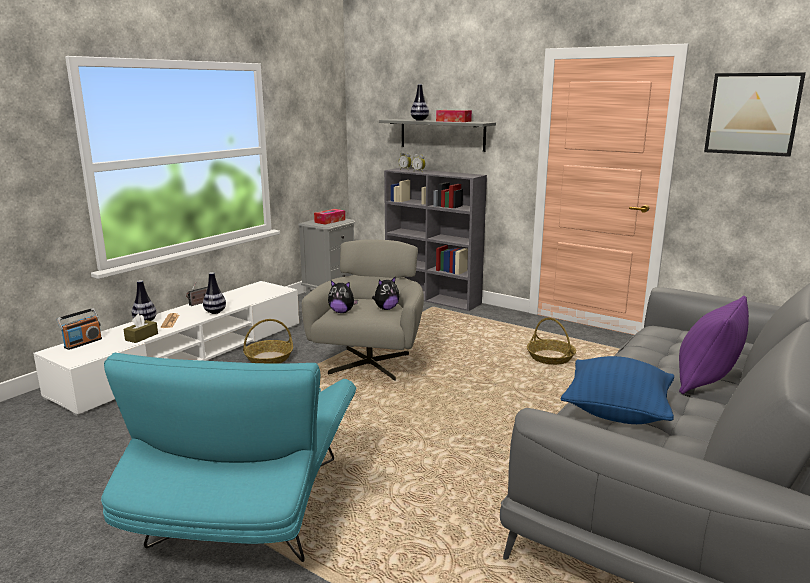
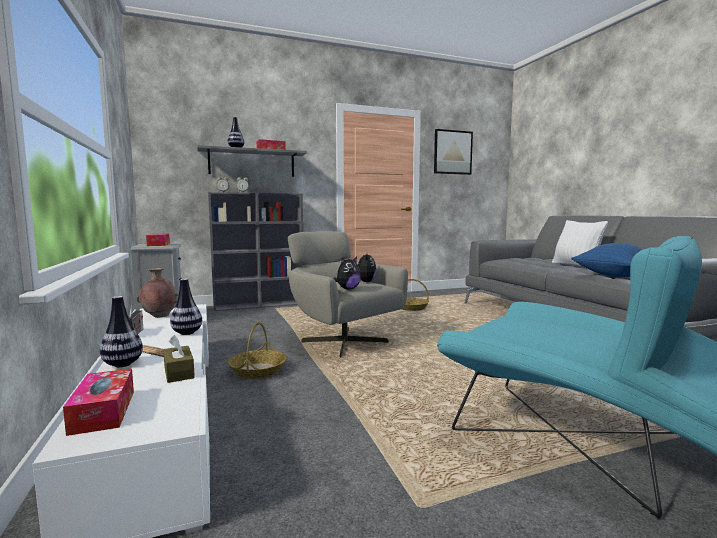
camera: 55 degrees left, 10 degrees down
(83, 343) = (103, 411): radio -> tissue box
(246, 292) = (159, 316): none -> brown vase
(705, 381) = (576, 265): purple pillow -> white pillow

